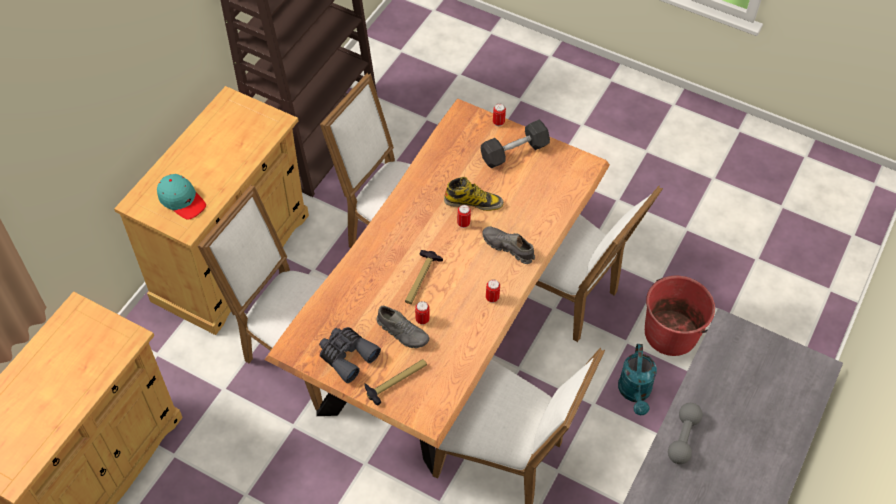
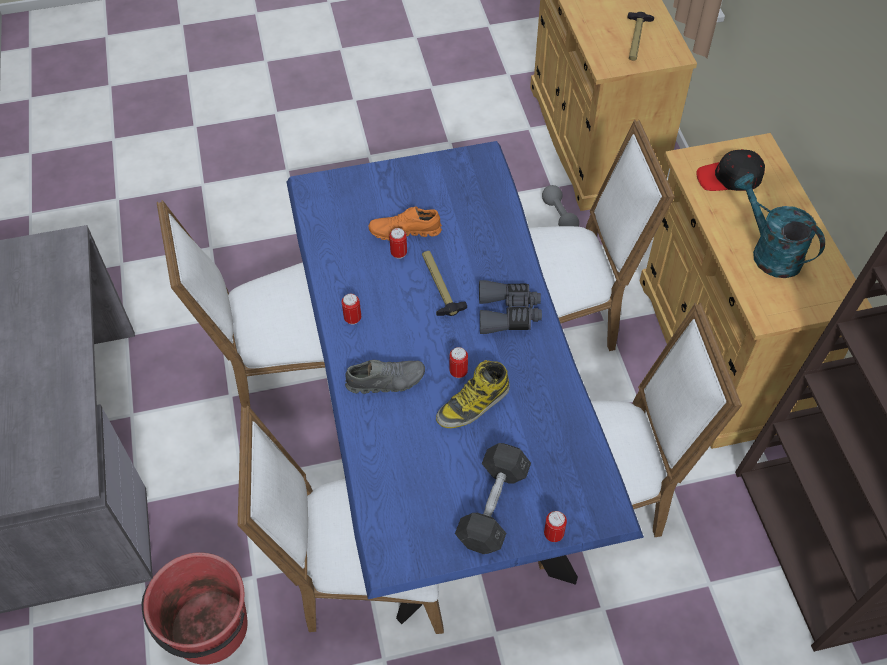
camera: 140 degrees right, 0 degrees up
(182, 200) = (729, 178): turquoise cap -> black cap
(347, 356) = (431, 182): grey binoculars -> grey binoculars (508, 313)
(396, 381) = (368, 193): hammer -> hammer (636, 40)
(403, 332) = (405, 231): grey shoe -> orange shoe
(446, 334) = (444, 437): brown dining table -> blue dining table
(635, 393) = (205, 525): turquoise watering can -> turquoise watering can (769, 252)
(683, 438) = (61, 330): grey dumbbell -> grey dumbbell (559, 216)

